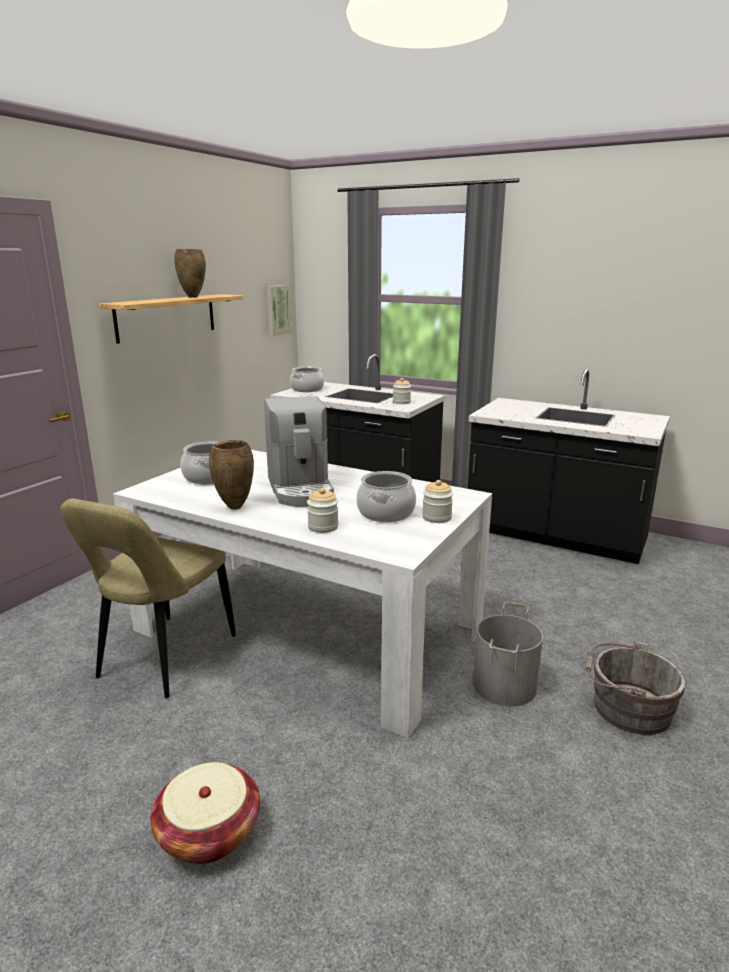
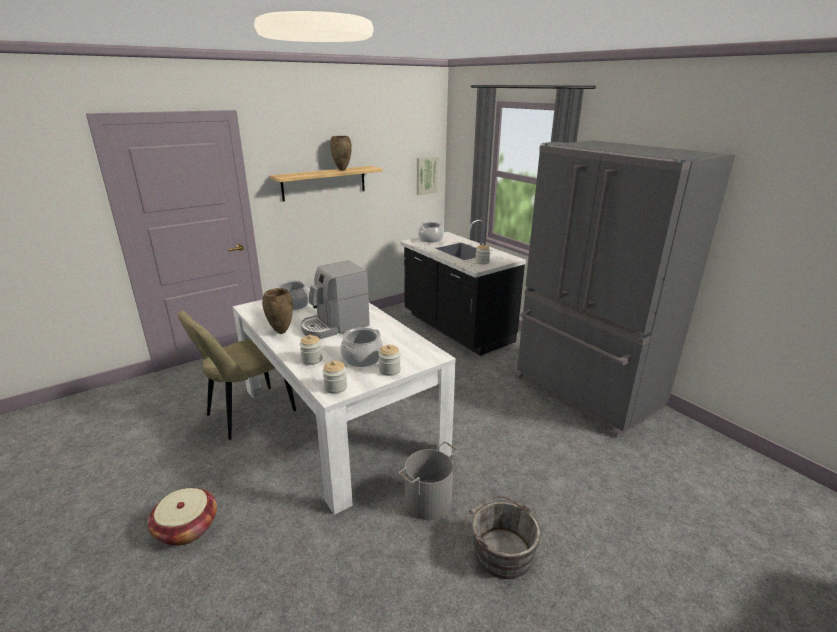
camera: 25 degrees right, 5 degrees up
(300, 489) = (334, 326): coffee machine -> coffee machine turned 45 degrees clockwise
(397, 547) = (335, 387): none -> jar
(555, 535) = (584, 393): black counter -> grey fridge

